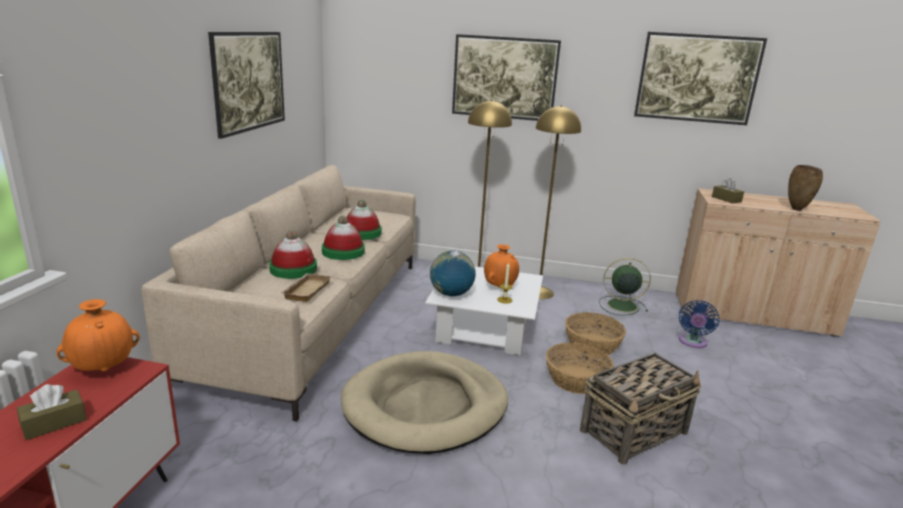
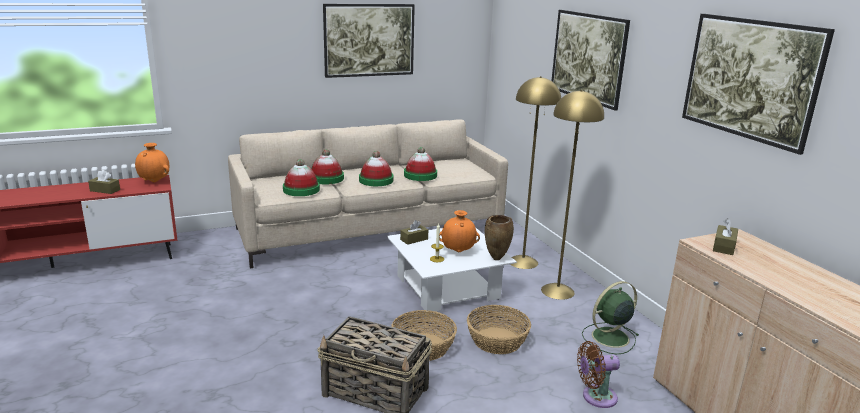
camera: 55 degrees right, 0 degrees up
(306, 290) = (301, 190): beige tray -> hat
(425, 406) = (310, 299): beige dog bed -> none
(451, 294) = (414, 239): globe -> brown tissue box
(620, 305) = (609, 338): green fan -> green fan turned 90 degrees counterclockwise
(692, 342) = (595, 397): blue fan -> brown fan
(797, 209) = (786, 289): brown vase -> brown vase (496, 259)

